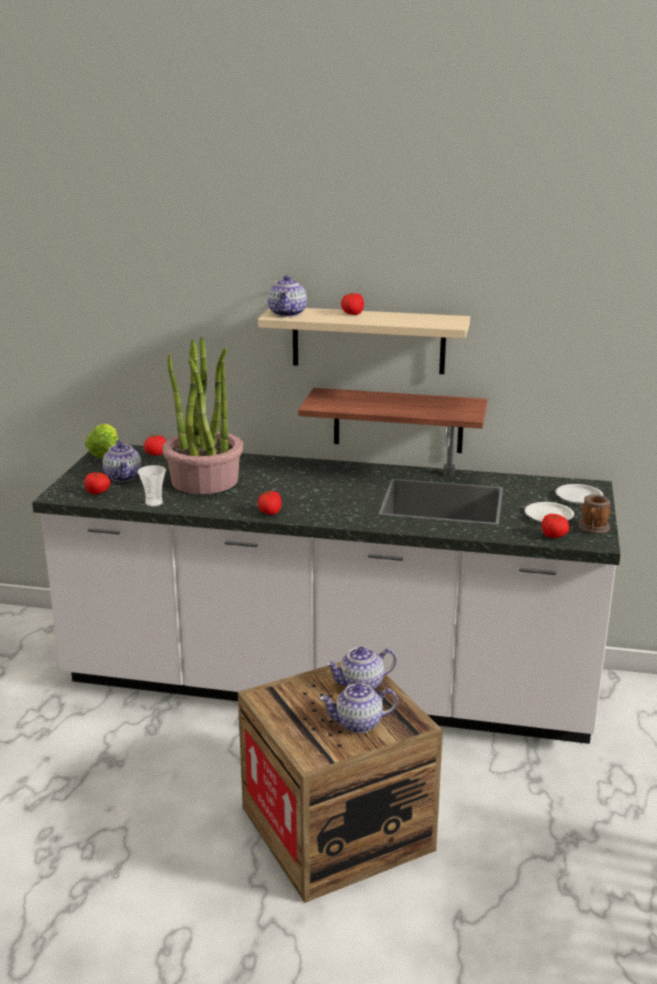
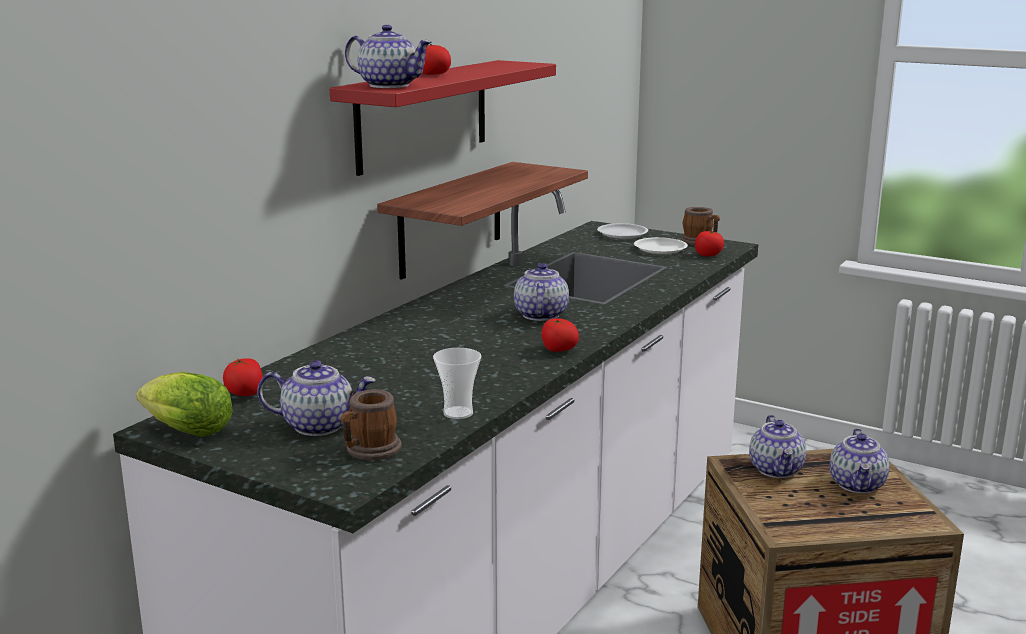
camera: 70 degrees left, 5 degrees down
(97, 492) = (369, 451): tomato -> mug
(204, 481) = (403, 373): potted plant -> none
(336, 498) = (540, 315): none -> teapot
(368, 340) = (423, 115): beige shelf -> red shelf

